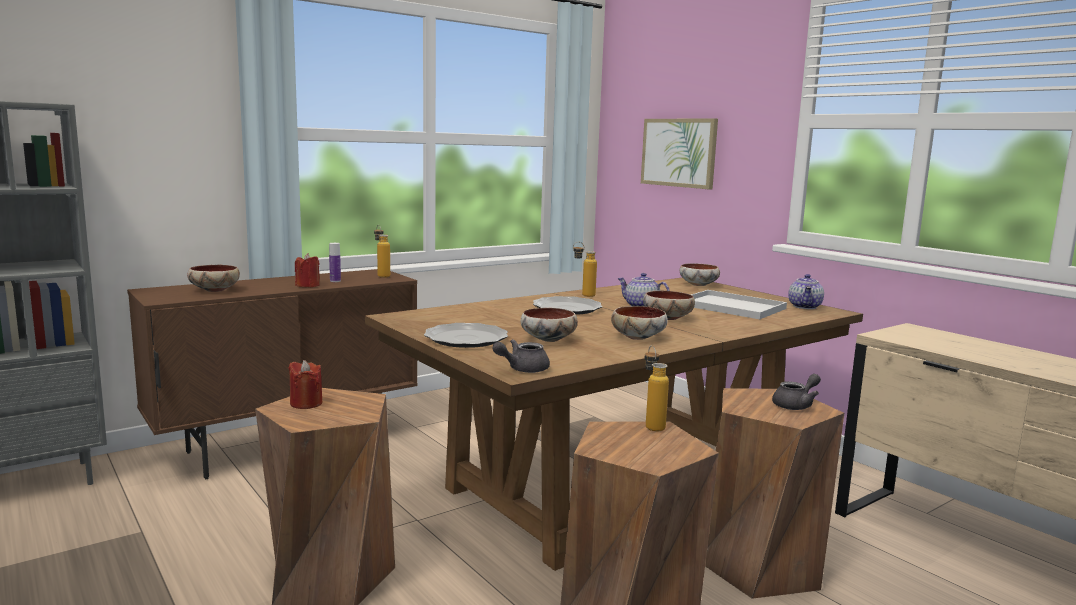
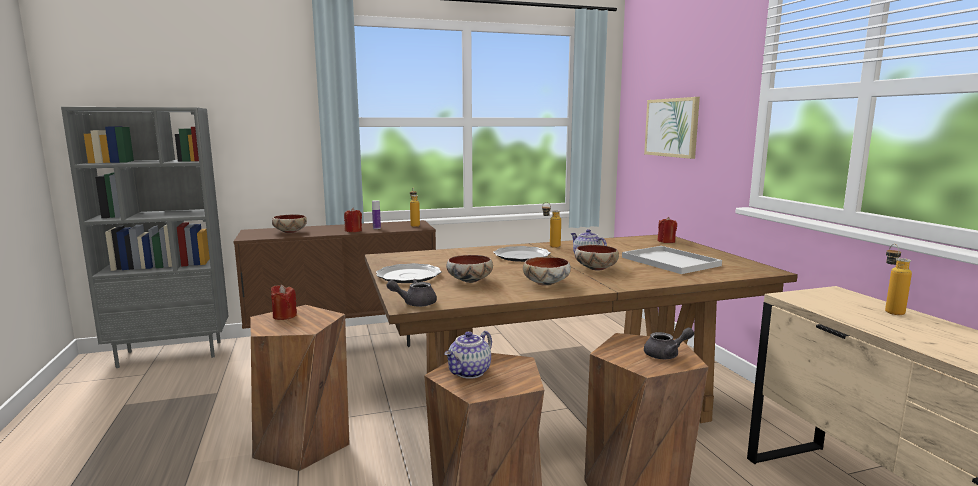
camera: 20 degrees right, 0 degrees up
(651, 425) = (513, 359): bottle -> bottle (890, 310)
(699, 285) = (666, 241): bowl -> red candle
(805, 307) = (743, 265): teapot -> teapot (470, 372)

